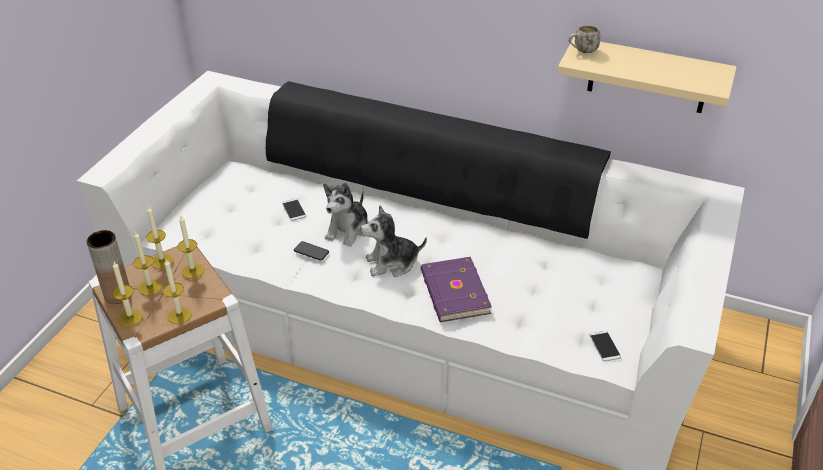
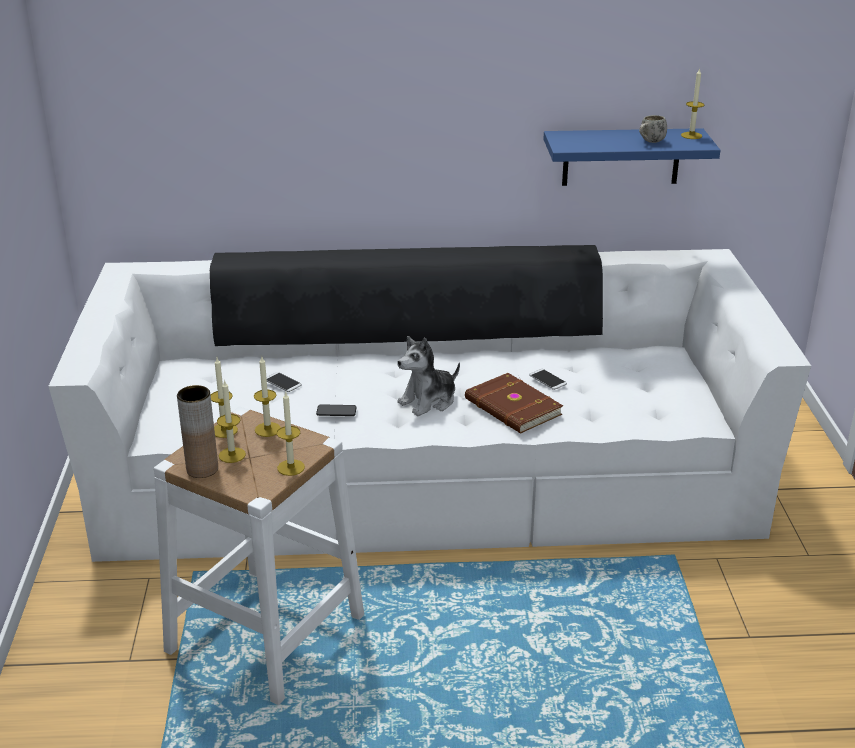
camera: 25 degrees left, 10 degrees down
(130, 318) = (237, 483): candle -> candle (691, 135)
(348, 230) = (358, 386): plush toy -> none
(453, 292) = (512, 408): purple book -> brown book
(582, 51) = (563, 139): white mug -> white mug (650, 142)
(604, 346) = (685, 411): phone -> phone (547, 380)
(648, 76) = (621, 157): beige shelf -> blue shelf

